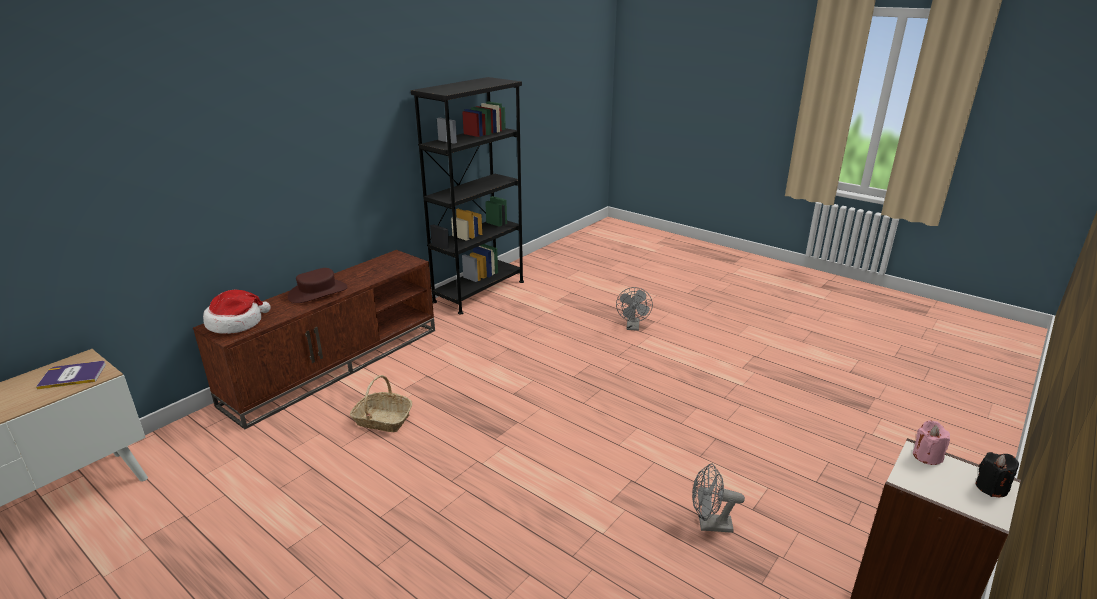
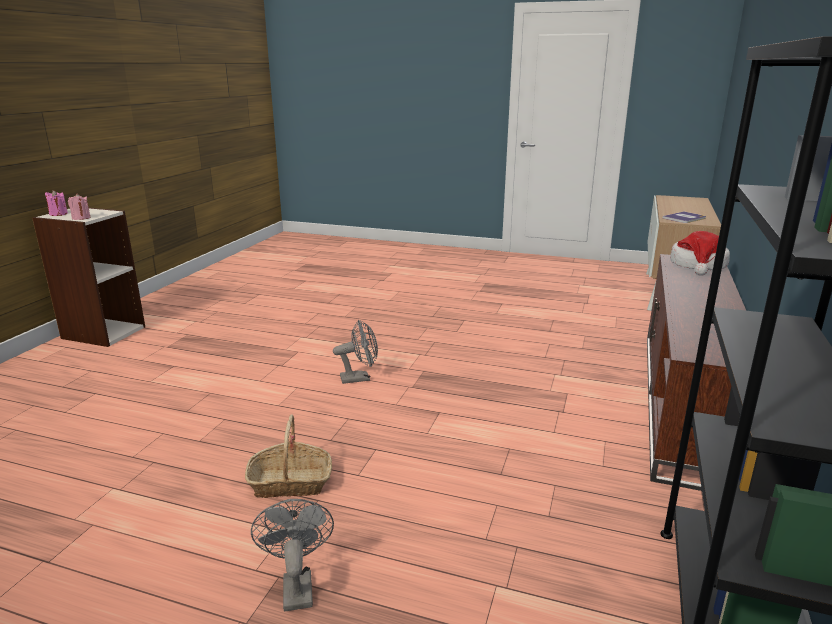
camera: 160 degrees right, 5 degrees down
(318, 292) = (702, 296): brown hat -> none
(382, 420) = (545, 365): basket -> basket (290, 482)
(709, 525) = (216, 352): grey fan -> grey fan (360, 378)
(991, 488) = (58, 214): black candle -> pink candle

